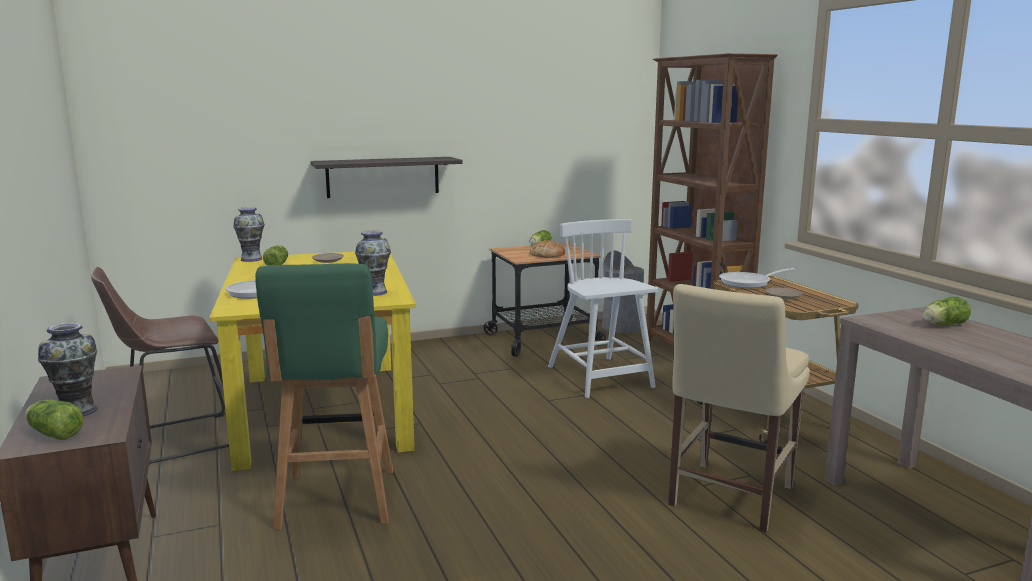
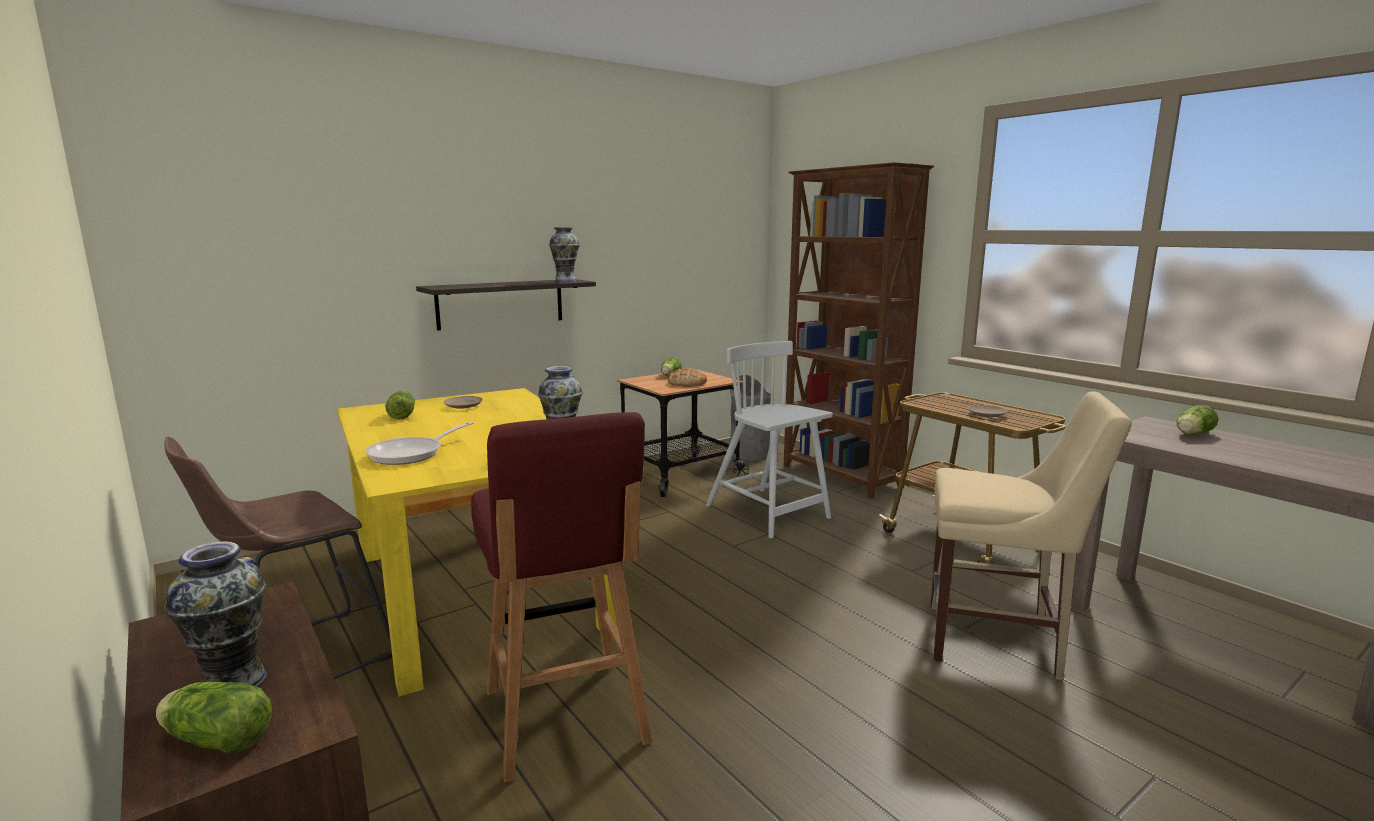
camera: 15 degrees left, 0 degrees up
(251, 259) = (361, 410): vase -> vase (565, 281)
(336, 500) = (565, 719): green stool -> red stool
(728, 498) = (999, 642): beige chair -> beige chair turned 90 degrees counterclockwise
(749, 283) = (936, 402): frying pan -> none

